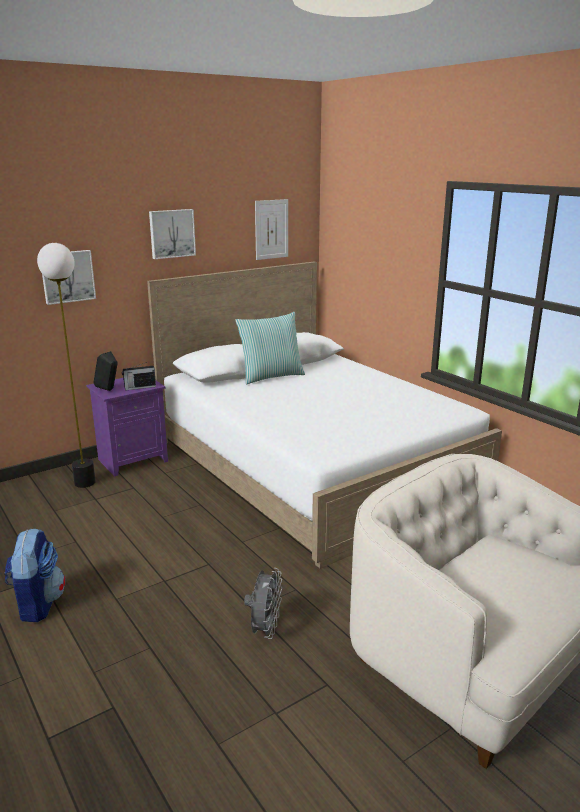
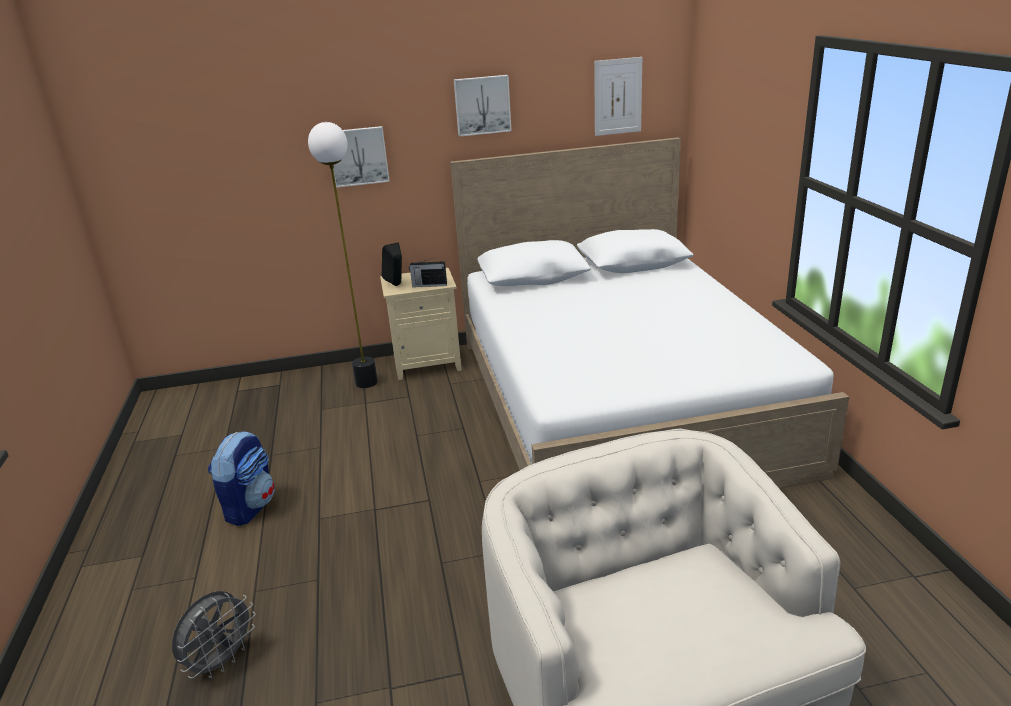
camera: 25 degrees right, 5 degrees up
(133, 460) = (428, 363): purple nightstand -> beige nightstand
(265, 629) = (438, 590): grey fan -> grey fan (221, 662)
(271, 376) = (583, 285): pillow -> none

